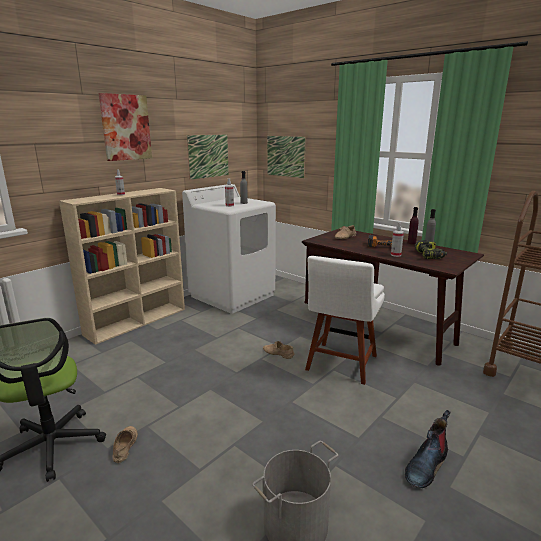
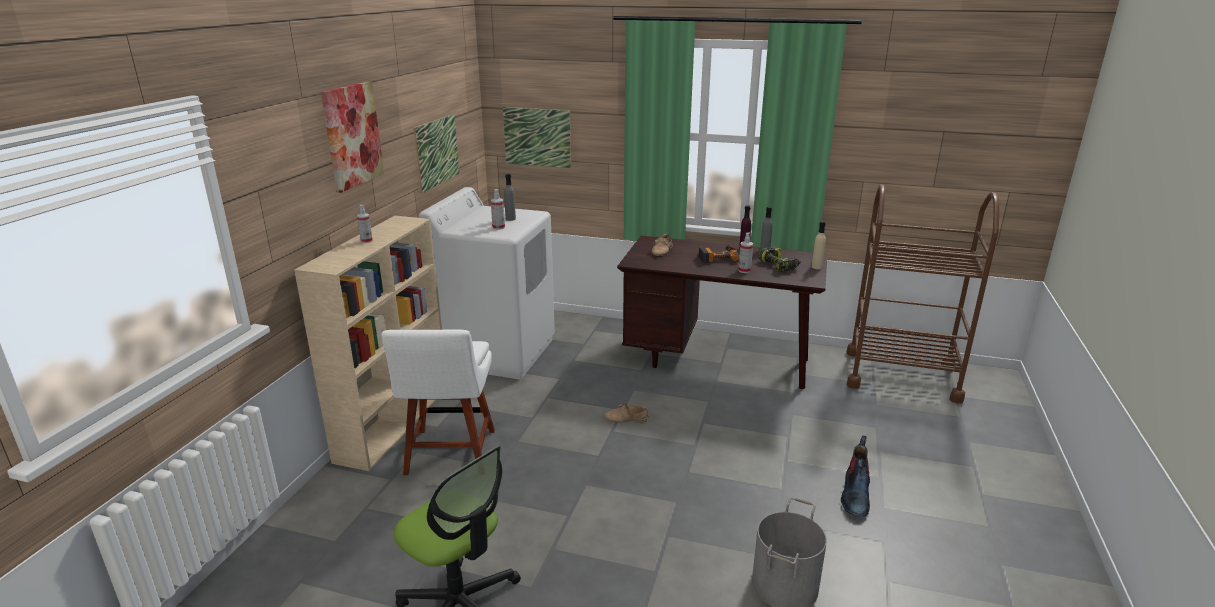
camera: 25 degrees left, 5 degrees up
(124, 446) = (549, 578): beige shoe -> none
(340, 364) = (706, 414): white chair -> white chair (449, 455)
(463, 261) = (817, 267): none -> beige bottle

